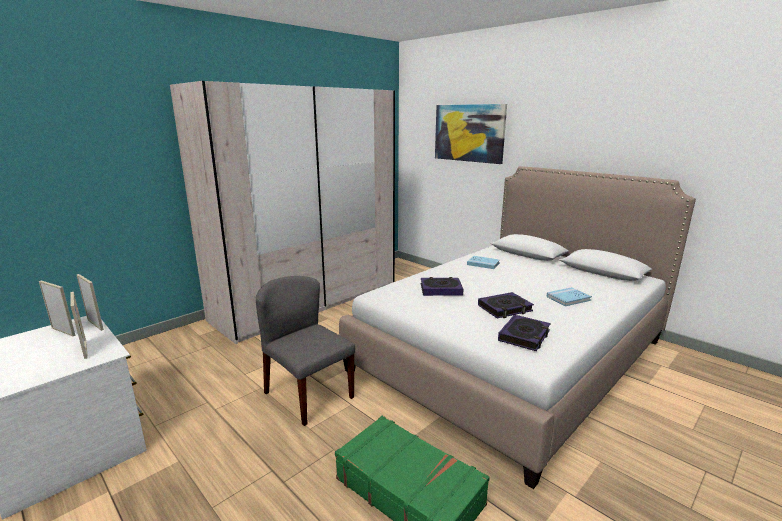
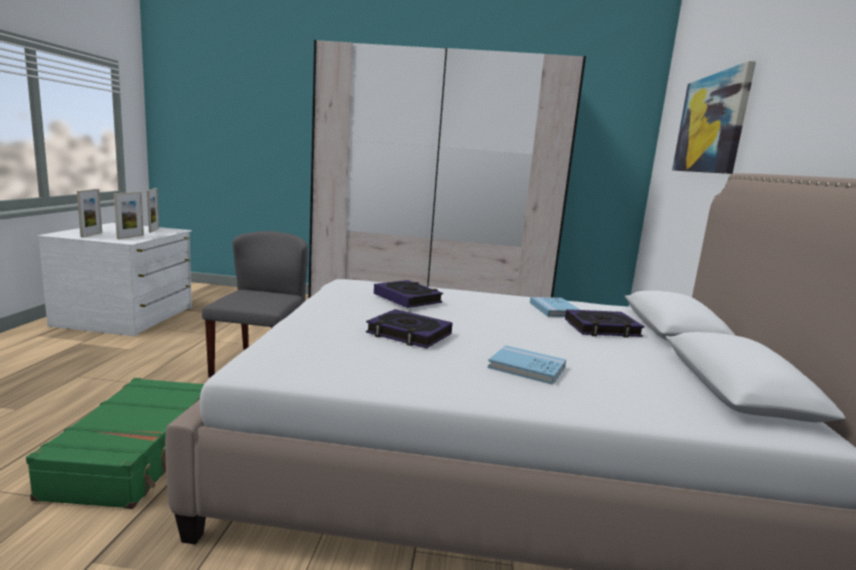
camera: 50 degrees right, 5 degrees down
(95, 324) = (171, 232): picture frame -> picture frame (91, 234)
(524, 336) = (328, 351): book -> book (602, 328)

